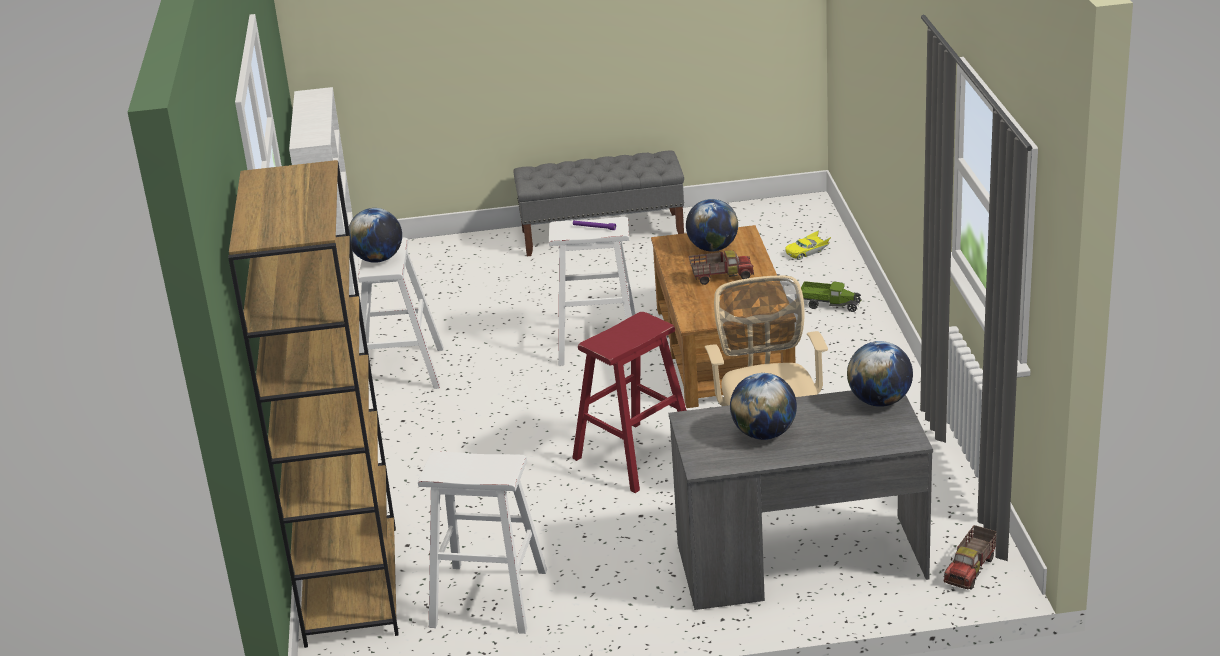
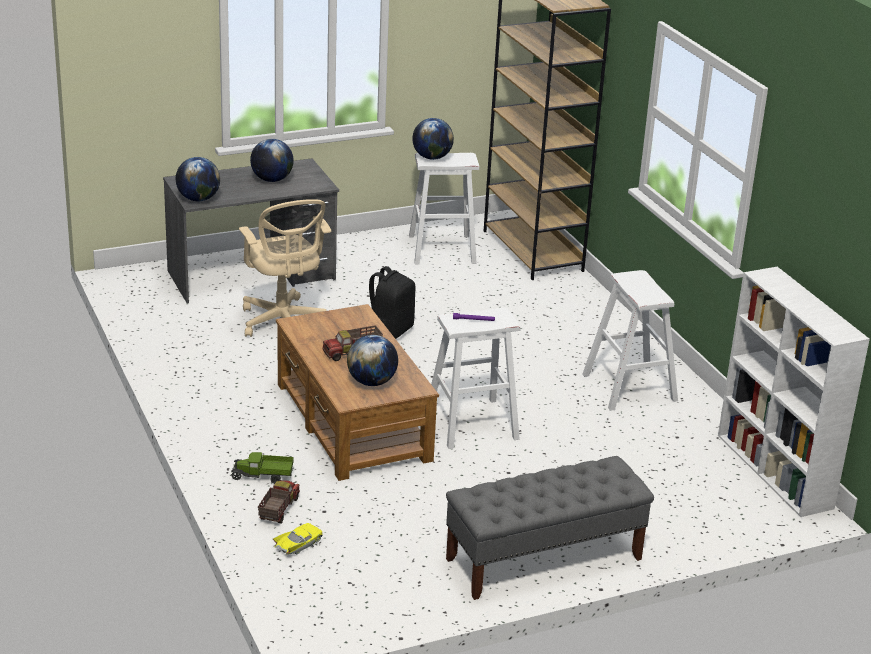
camera: 160 degrees right, 0 degrees up
(378, 259) = (643, 284): globe -> globe (432, 157)
(635, 457) = (390, 331): red stool -> black backpack
(971, 570) = (140, 277): toy truck -> toy truck (278, 510)

